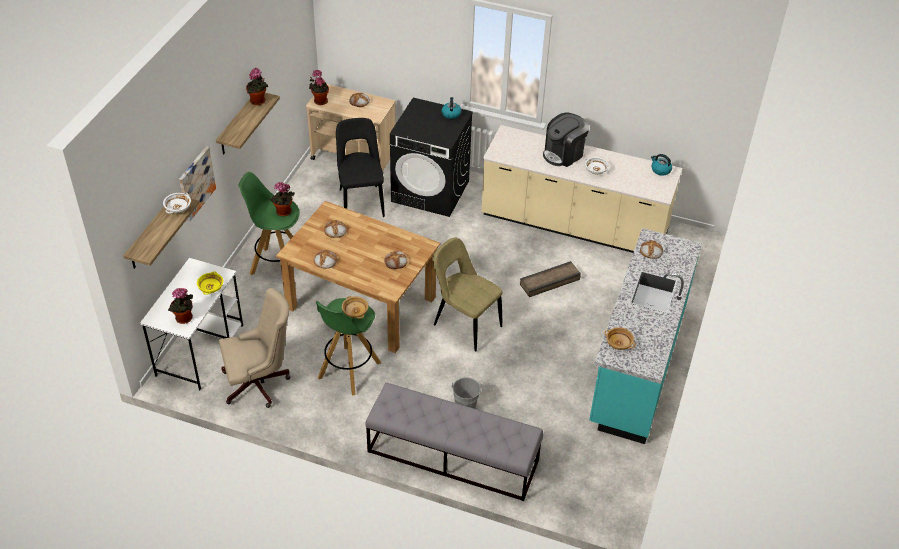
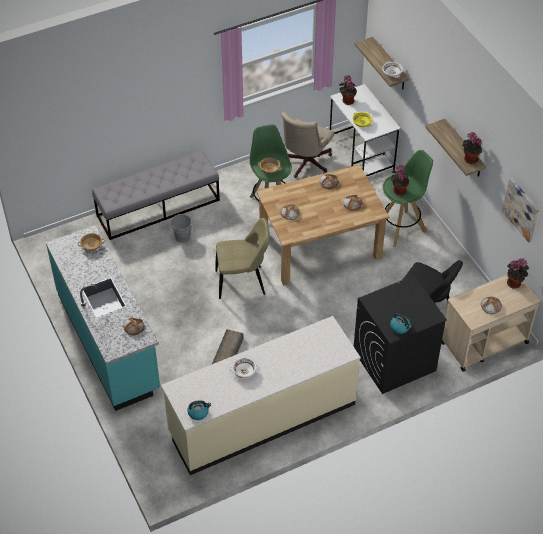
camera: 135 degrees right, 5 degrees up
(196, 183) = (423, 108): picture -> picture (521, 209)
(563, 154) = (283, 367): coffee machine -> none

